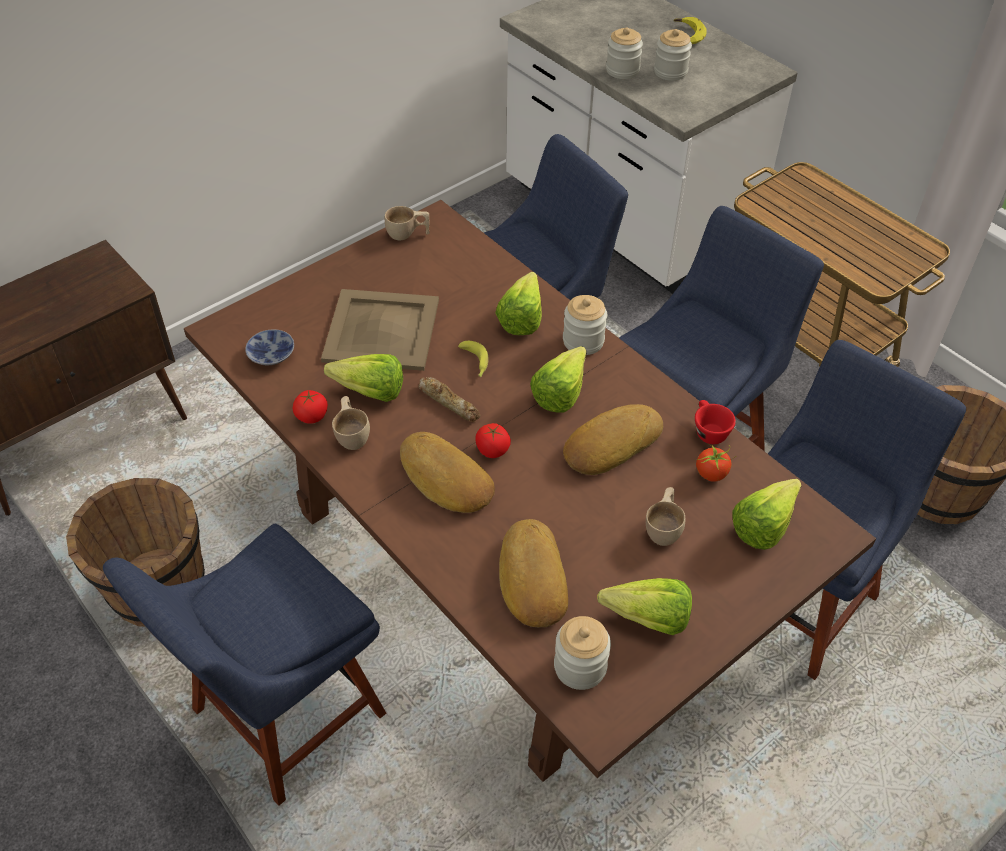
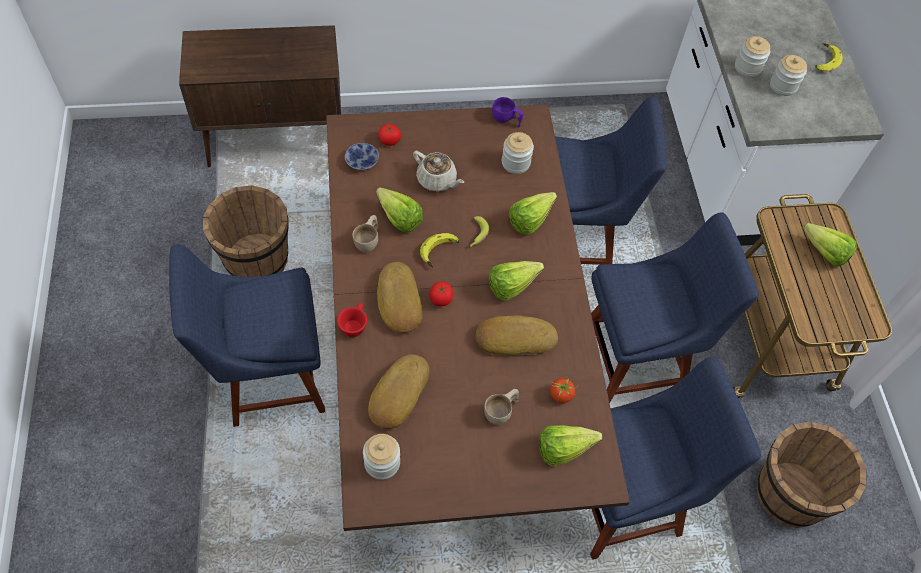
camera: 30 degrees right, 10 degrees up
(311, 416) = (354, 215): tomato -> tomato (389, 141)
(380, 331) = (437, 180): beige tray -> beige teapot
(407, 234) = (506, 120): beige cup -> purple cup
(449, 402) = (440, 252): bread -> banana
(583, 341) = (556, 258): jar -> jar (515, 163)
(641, 617) = (441, 456): lettuce -> lettuce (821, 249)
(708, 431) = (584, 366): red cup -> red cup (354, 325)

